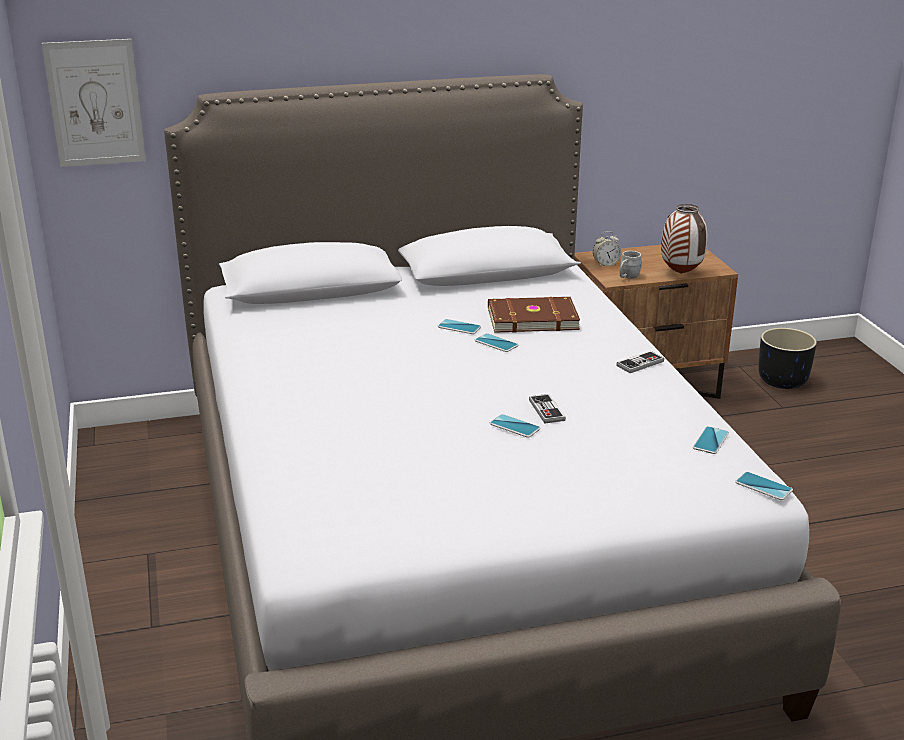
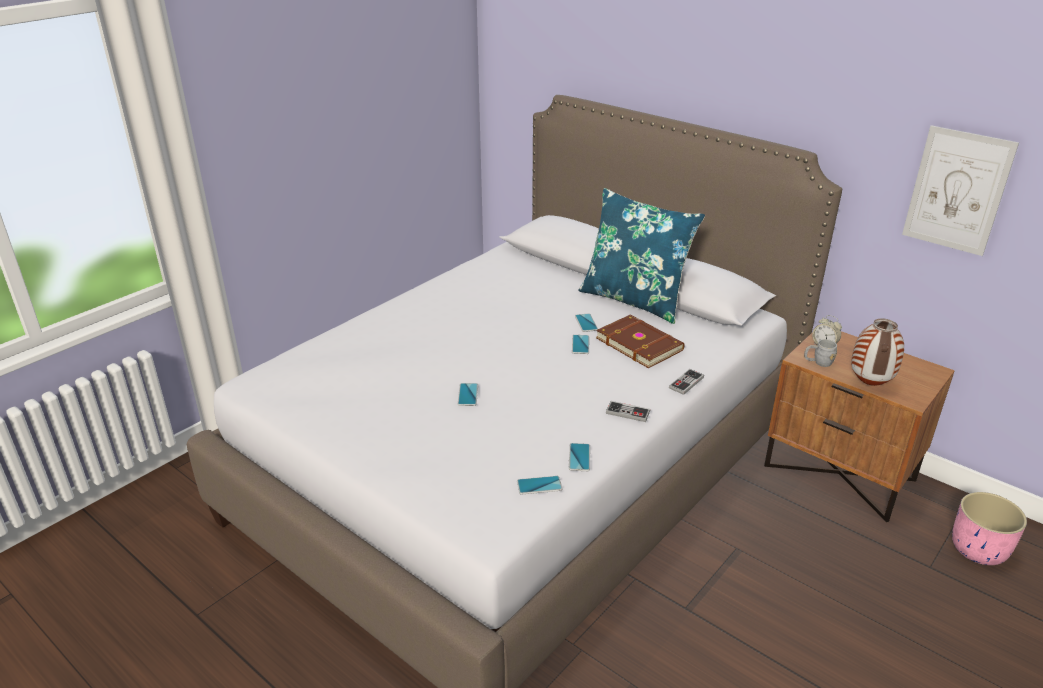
camera: 55 degrees right, 5 degrees up
(95, 103) = (511, 84): picture -> picture (957, 191)
(449, 292) = (634, 300): none -> blue pillow
(546, 410) = (505, 399): game controller -> game controller (686, 383)
(763, 486) = (493, 534): phone -> phone (579, 457)
(783, 381) = (978, 550): black planter -> pink planter

